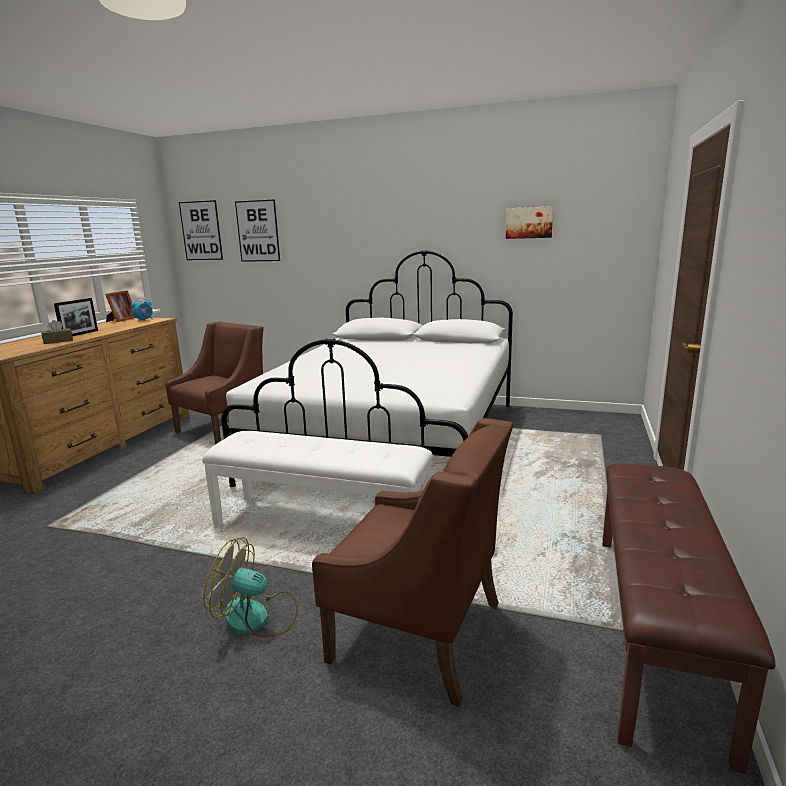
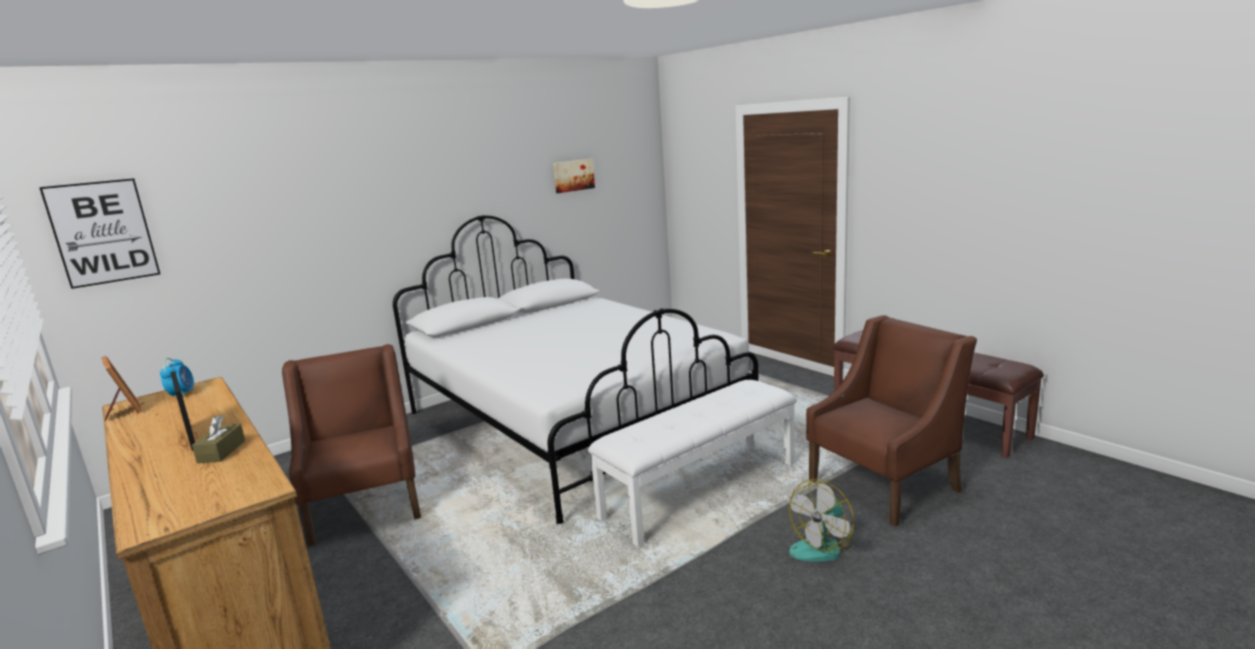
camera: 55 degrees left, 0 degrees up
(258, 231) = (231, 219): picture -> none

